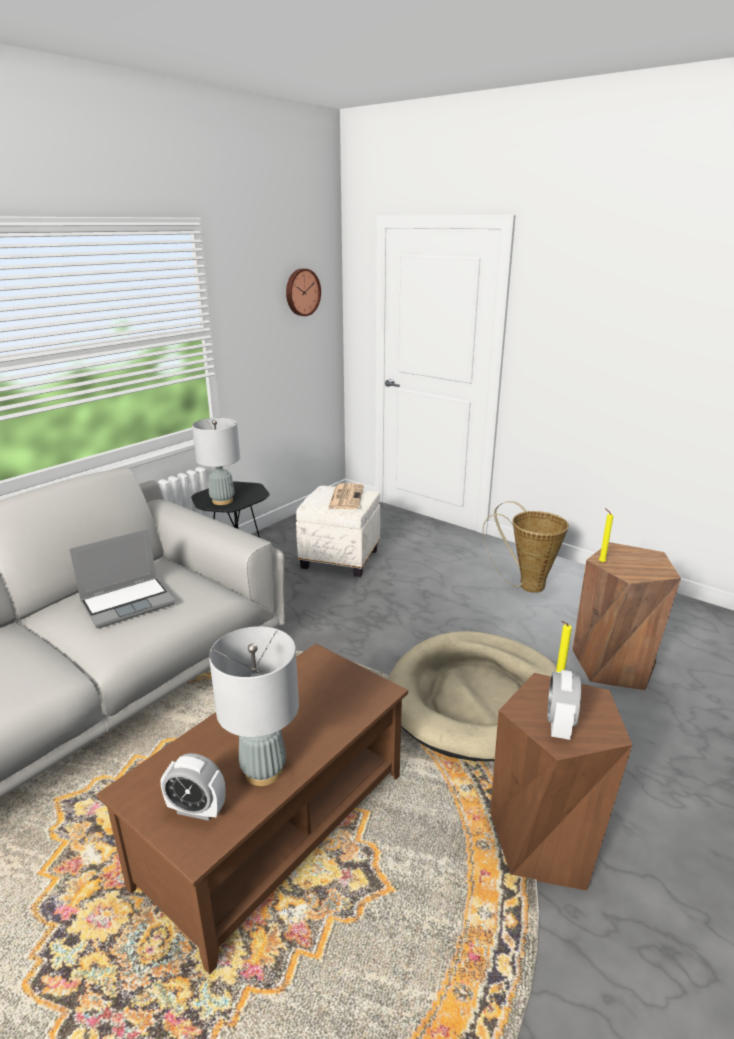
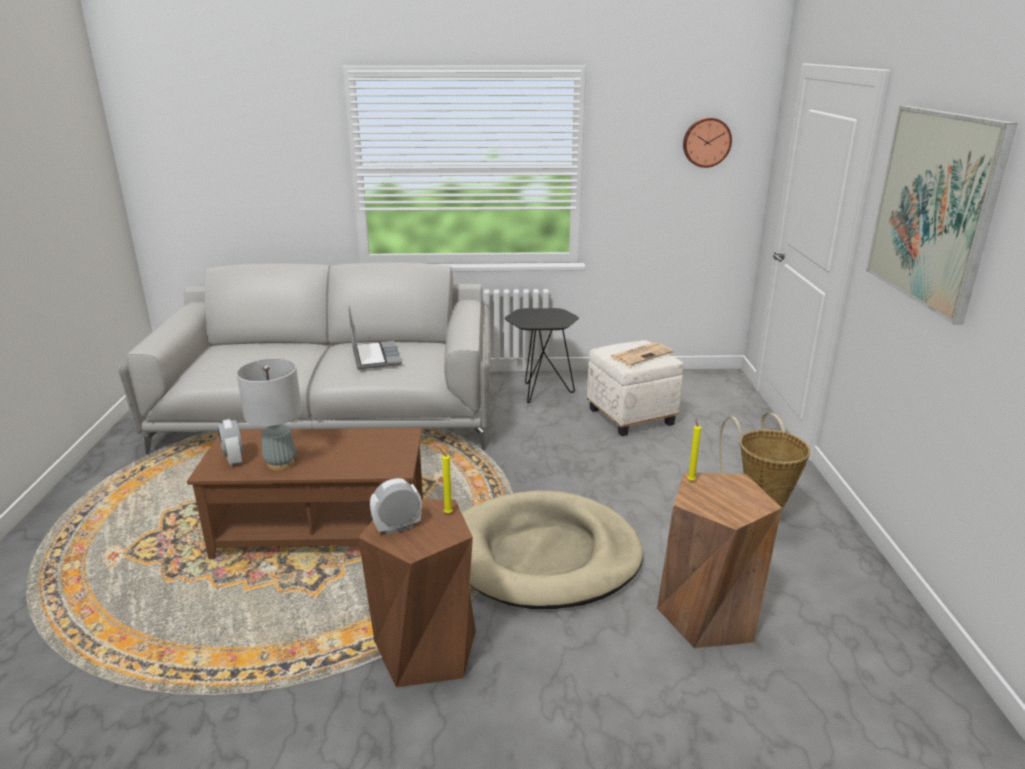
camera: 50 degrees right, 0 degrees up
(129, 602) = (375, 356): laptop -> laptop turned 120 degrees counterclockwise
(222, 501) = (528, 319): grey table lamp -> none
(607, 313) = (933, 208): none -> picture

